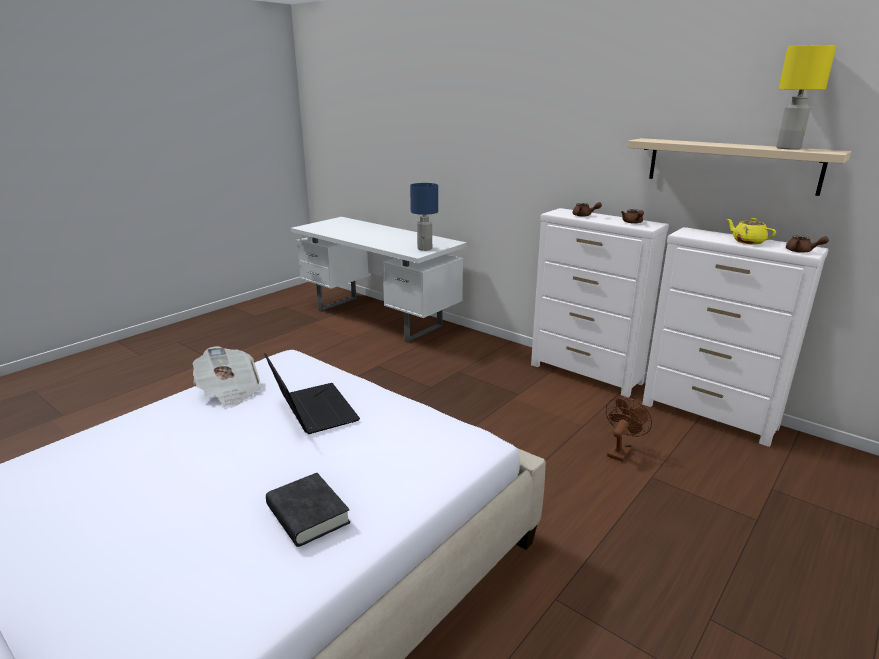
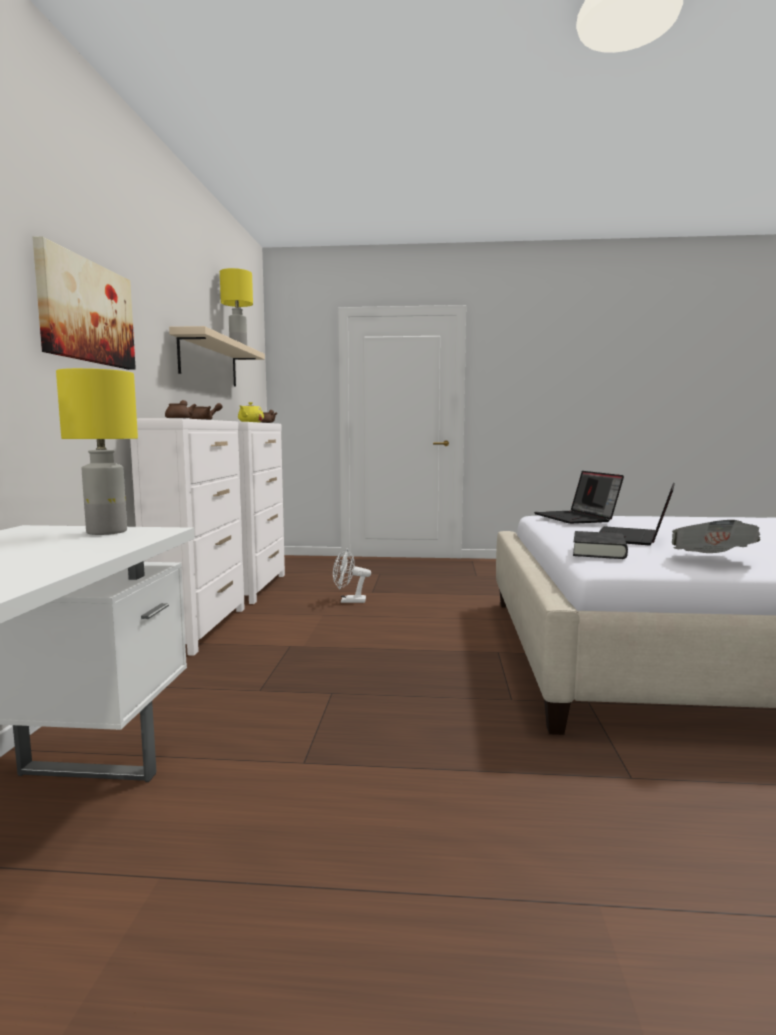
camera: 125 degrees left, 15 degrees down
(307, 514) = (688, 520): black book -> black book (599, 551)
(418, 436) = (577, 518): none -> laptop
(425, 249) = (108, 532): blue table lamp -> yellow table lamp
(534, 142) = (86, 312): none -> picture
(621, 450) = (349, 601): brown fan -> white fan

